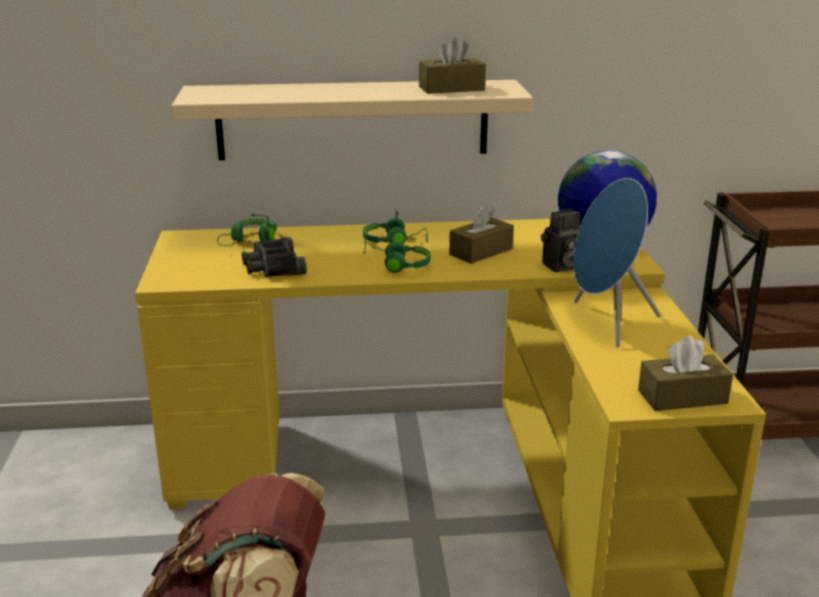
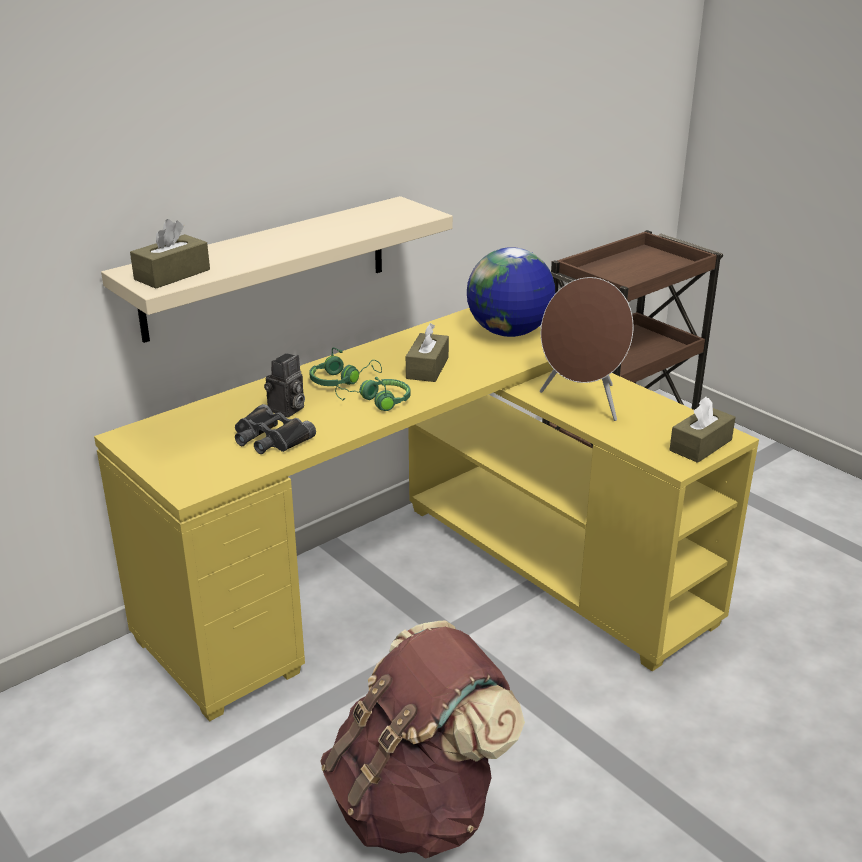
camera: 35 degrees left, 5 degrees up
(250, 240) = (206, 419): green headphones -> none
(451, 88) = (370, 219): brown tissue box -> brown tissue box (172, 274)
(559, 267) = (505, 364): camera -> camera (287, 410)
(606, 323) = (583, 403): blue speaker -> brown speaker

